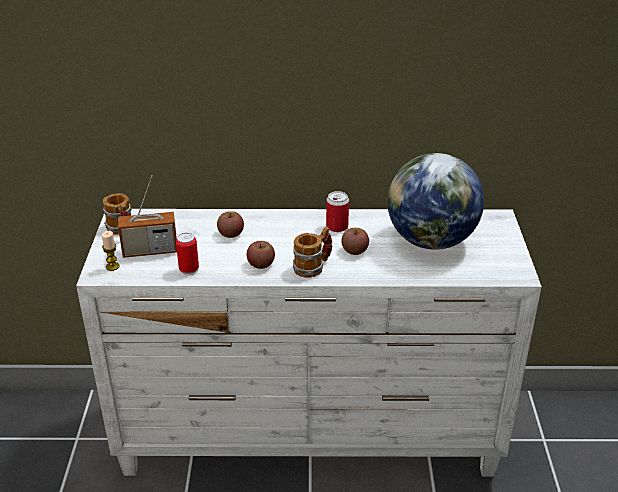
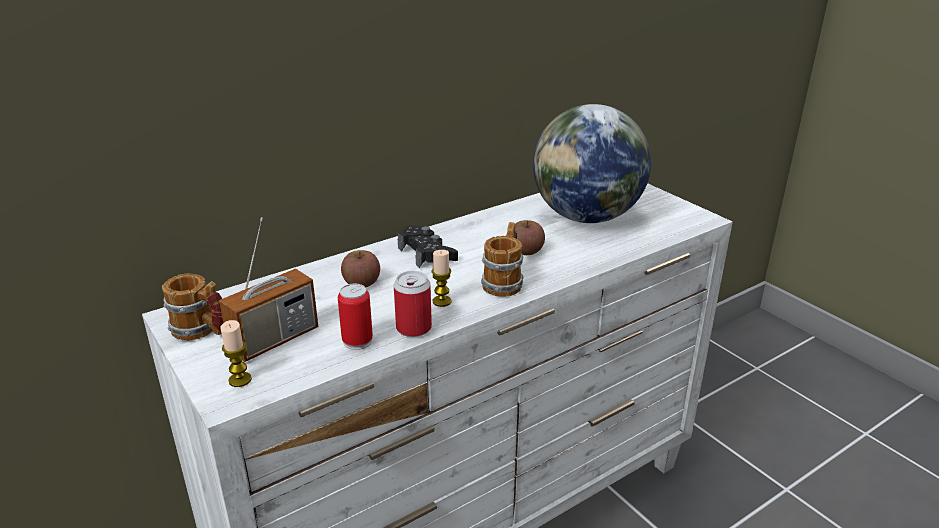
camera: 35 degrees left, 5 degrees down
(261, 264) = (442, 301): apple -> candle
(290, 228) = (427, 254): none -> black game controller
(337, 227) = (476, 235): can -> can (413, 328)

